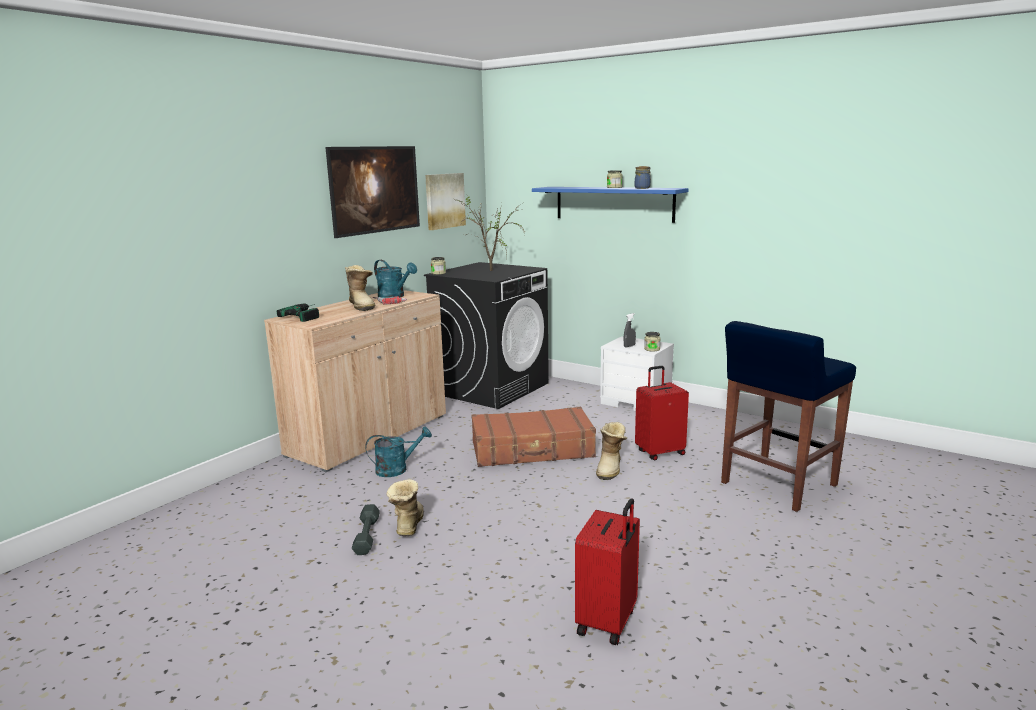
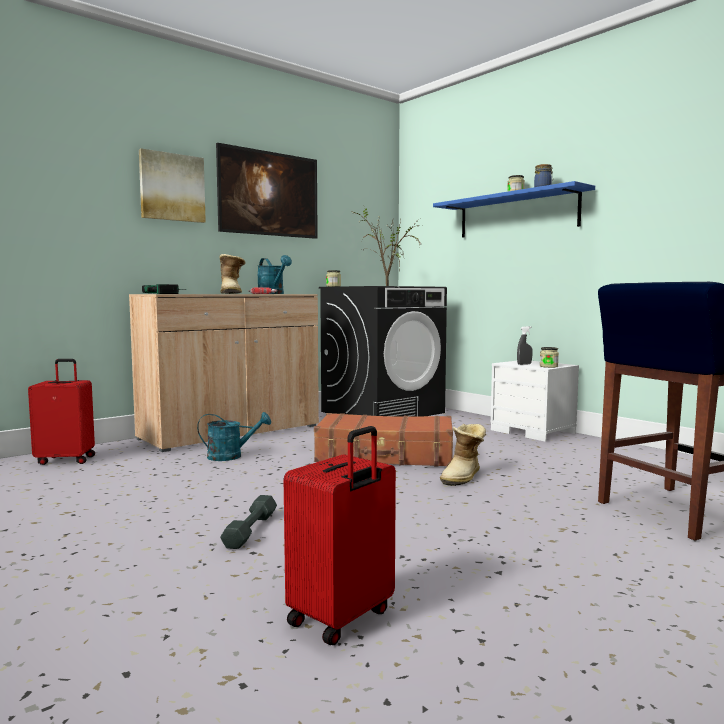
camera: 15 degrees right, 10 degrees down
(367, 535) = (145, 500): grey dumbbell -> grey dumbbell (251, 530)
(407, 525) = (194, 497): boot -> none
(444, 201) = (348, 219): picture -> picture (172, 187)
(659, 452) = (533, 470): red suitcase -> red suitcase (66, 460)

